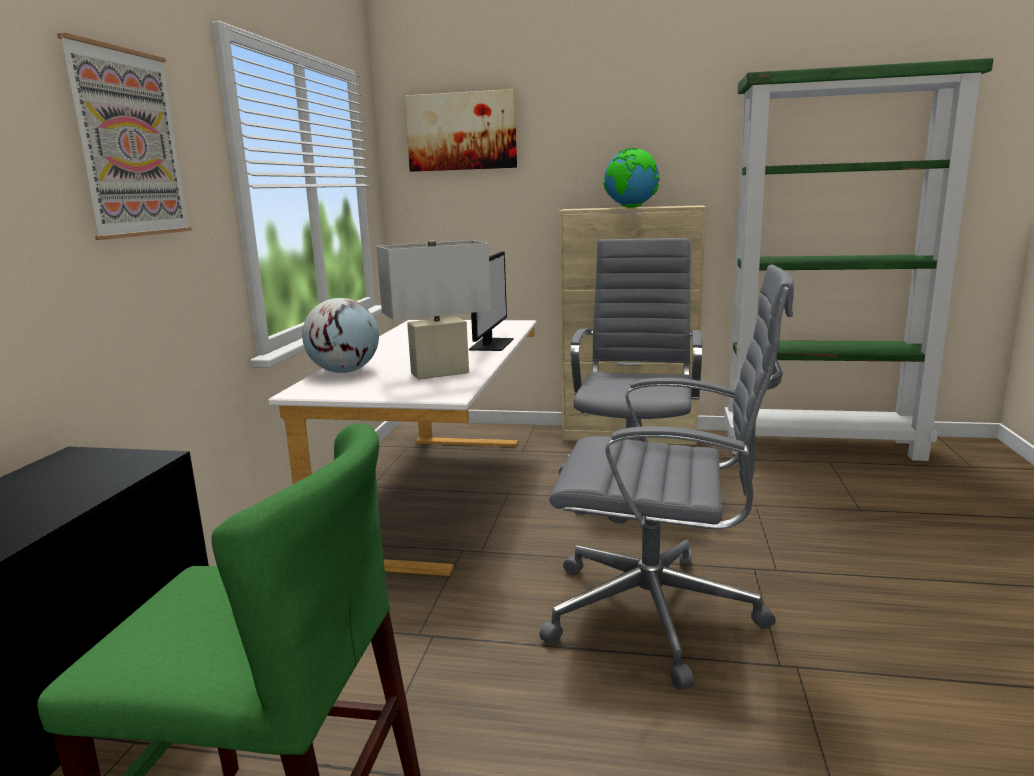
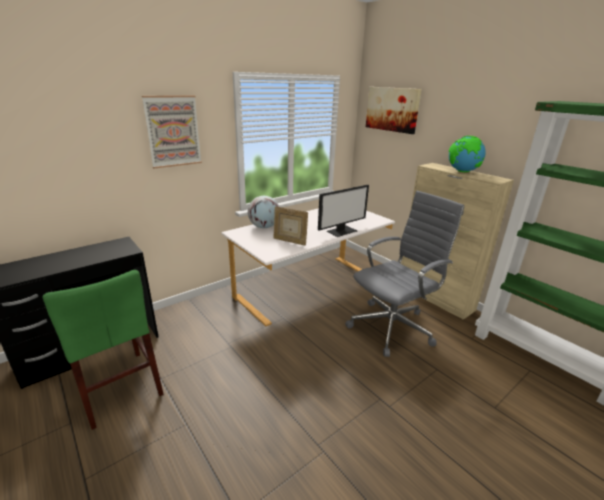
camera: 40 degrees right, 10 degrees up
(440, 373) = (289, 241): white table lamp -> picture frame
(659, 615) = (308, 390): grey office chair -> none

